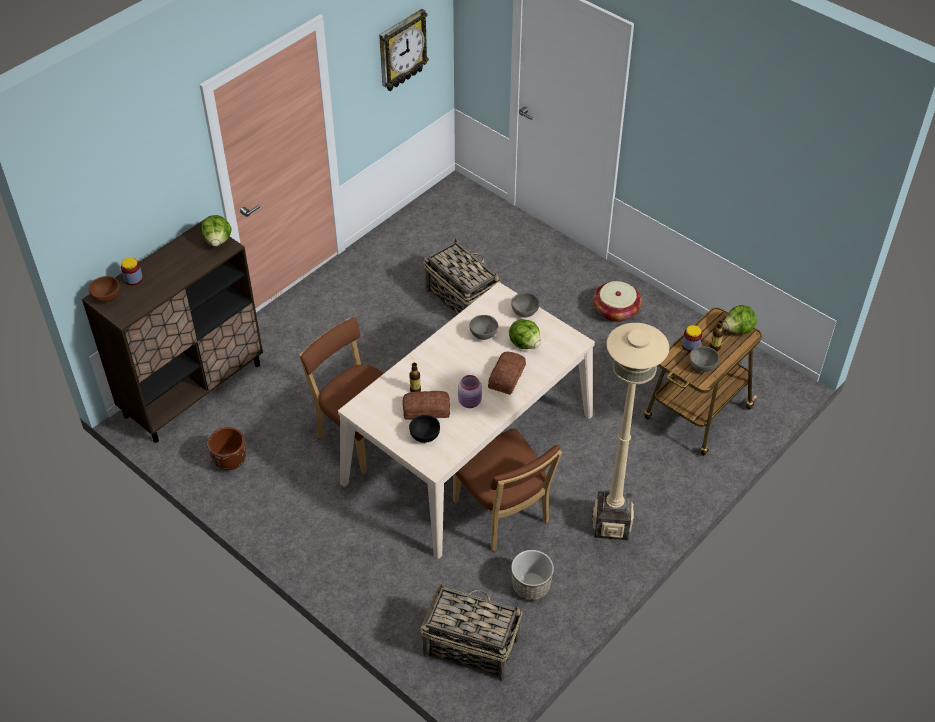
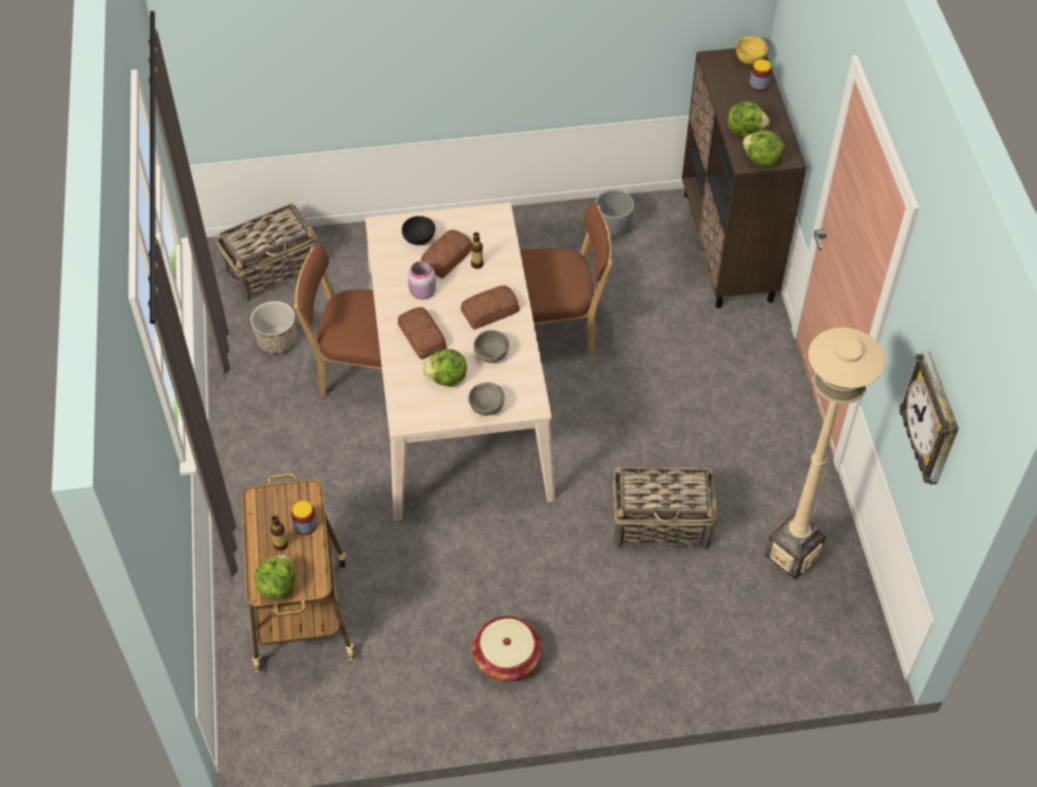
camera: 130 degrees right, 5 degrees up
(106, 297) = (750, 59): brown bowl -> yellow bowl
(193, 262) = (745, 130): none -> lettuce
(230, 462) = (613, 229): brown planter -> grey planter
(449, 357) = (491, 312): none -> bread
(612, 525) = (266, 439): beige floor lamp -> beige floor lamp (792, 555)
(702, 366) = (273, 513): grey bowl -> none

